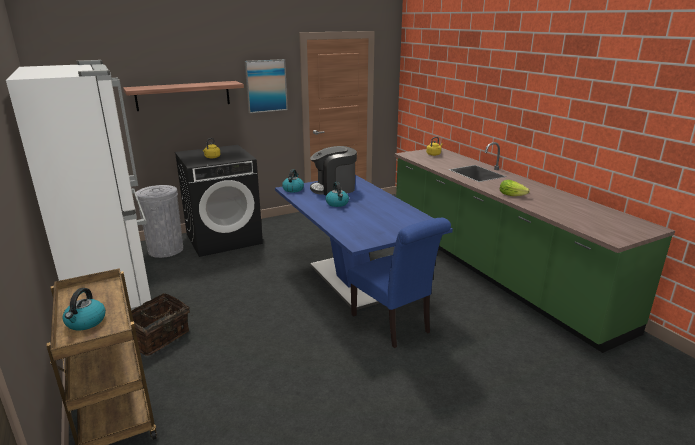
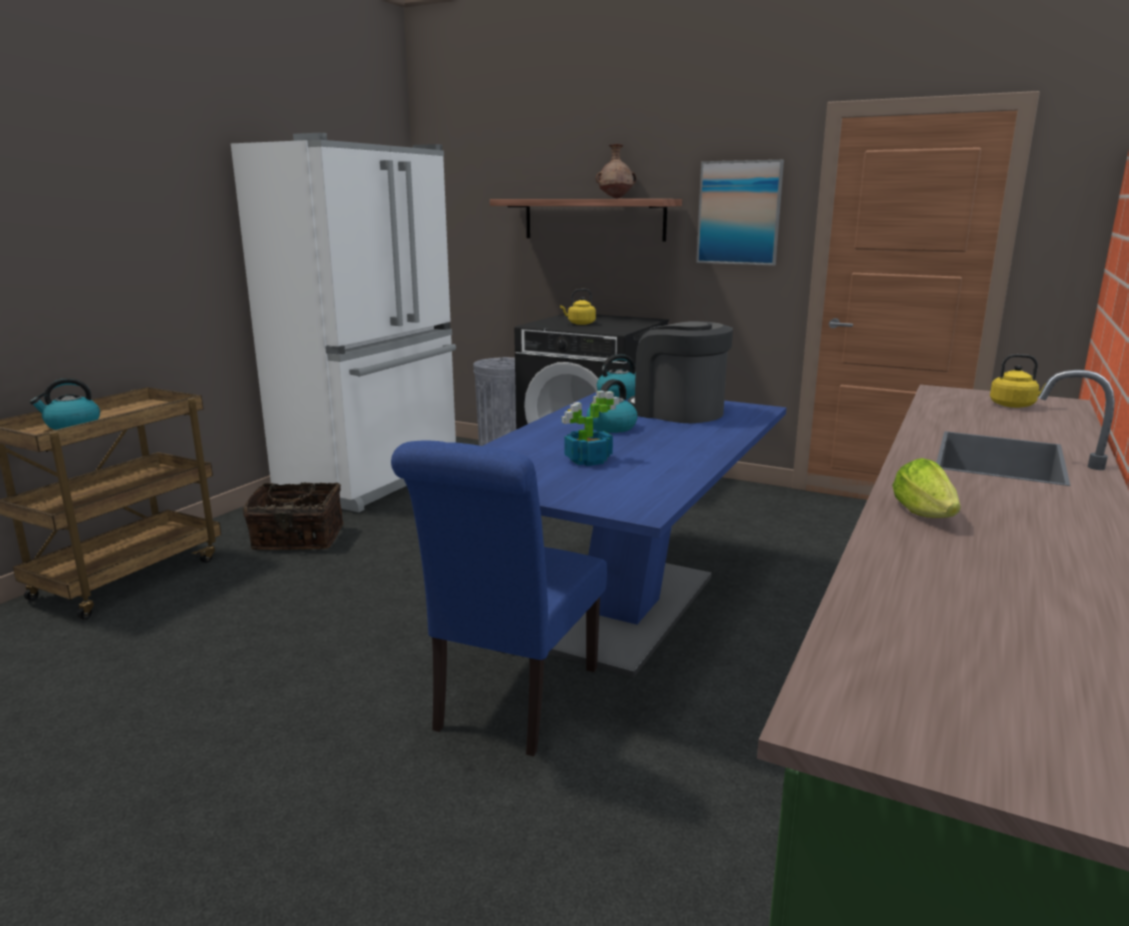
camera: 55 degrees right, 5 degrees down
(202, 83) = (616, 198): none -> brown vase
(372, 218) = (587, 460): none -> potted plant

